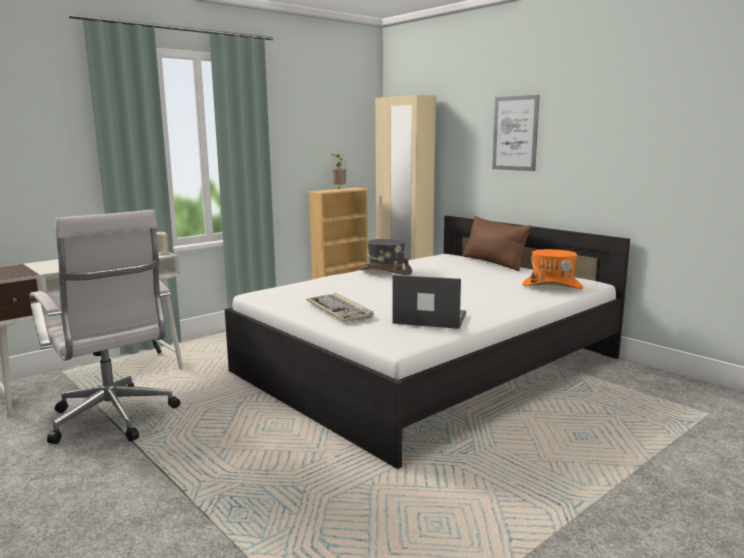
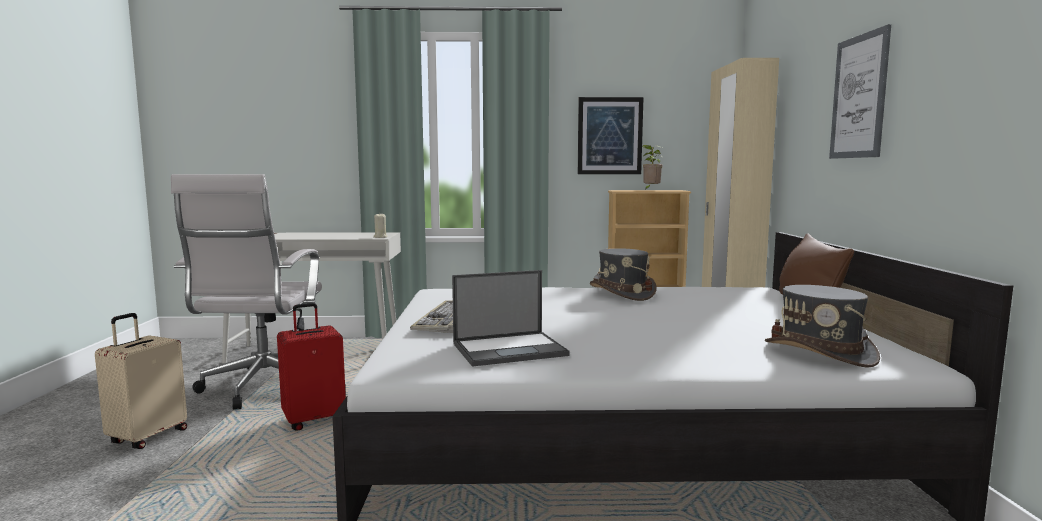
camera: 40 degrees right, 5 degrees down
(99, 485) = (147, 437): none -> beige suitcase
(222, 423) = (314, 420): none -> red suitcase
(305, 146) = (609, 136): none -> picture
(429, 318) = (510, 349): laptop -> laptop turned 105 degrees clockwise
(552, 286) = (819, 352): orange hat -> grey hat

